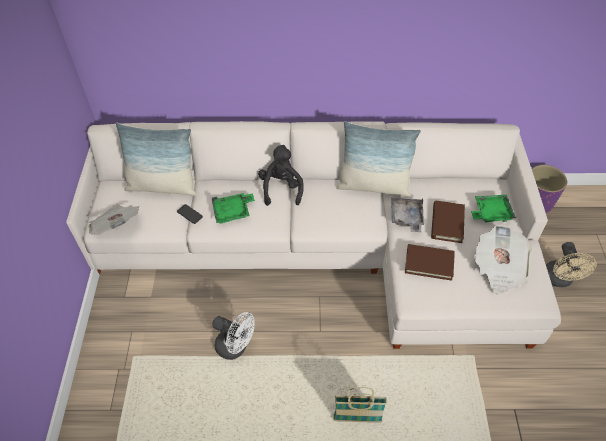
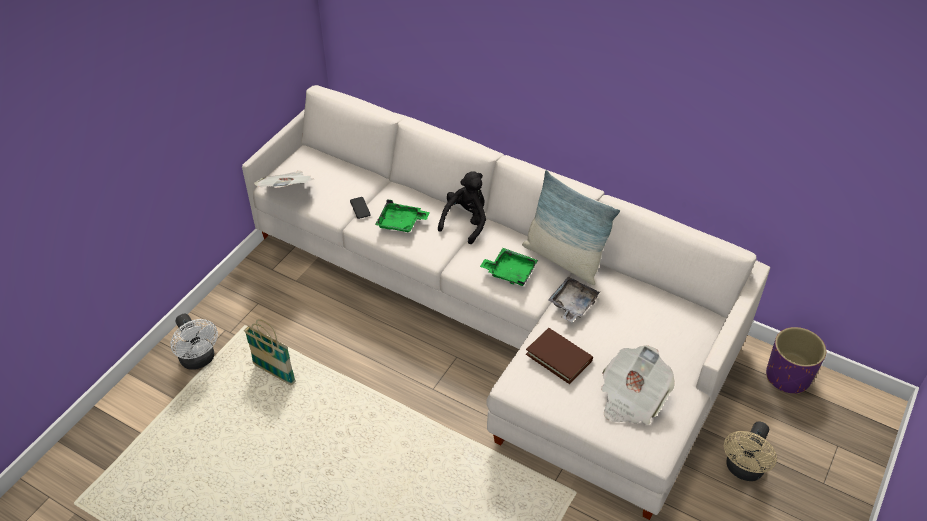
camera: 30 degrees right, 5 degrees down
(162, 186) = (354, 172): pillow -> none
(236, 347) = (340, 363): white fan -> white fan (199, 360)
(357, 419) = (408, 486): basket -> basket (274, 373)
(447, 223) = (612, 329): brown book -> none
(491, 213) = (672, 341): green tray -> green tray (510, 272)

